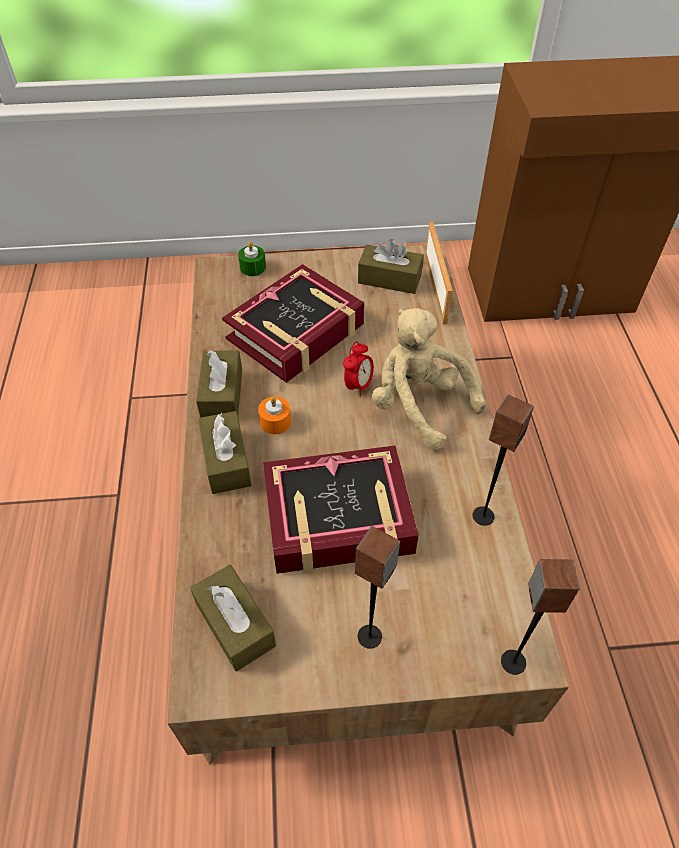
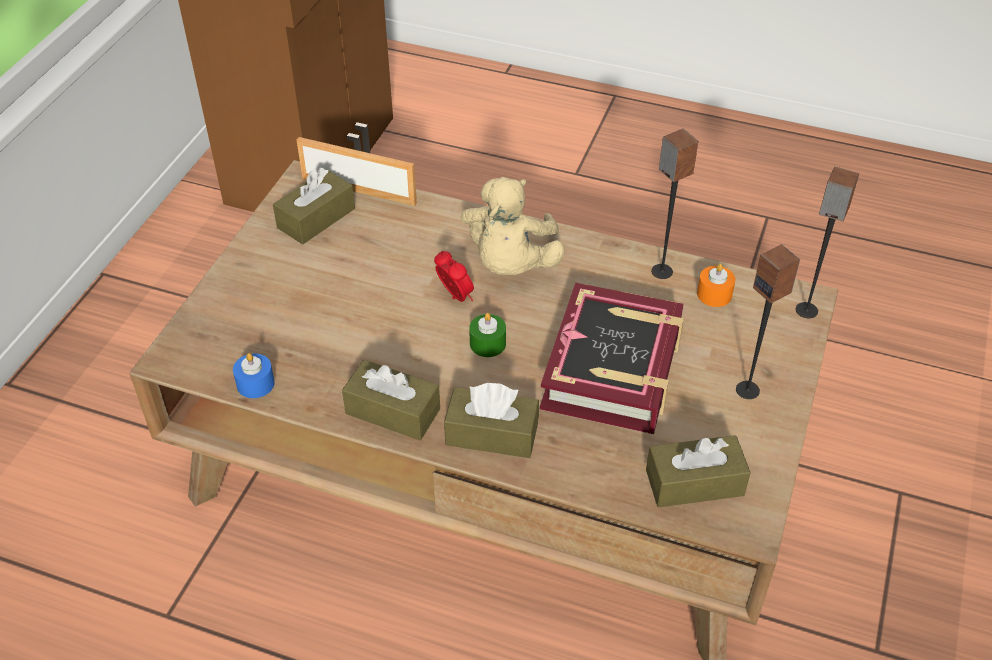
camera: 65 degrees left, 5 degrees down
(213, 315) = (255, 384): none -> blue candle
(253, 267) = (199, 323): green candle -> green candle (487, 343)
(275, 422) = (462, 378): orange candle -> orange candle (714, 294)
(296, 332) = (341, 319): book -> none
(418, 405) = (510, 264): beige plush toy -> beige plush toy turned 60 degrees counterclockwise

